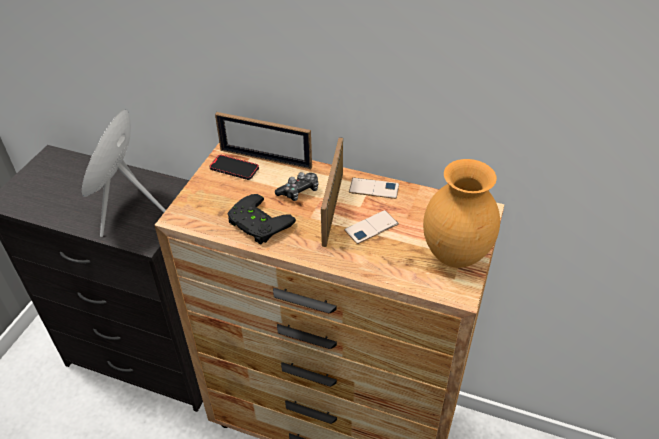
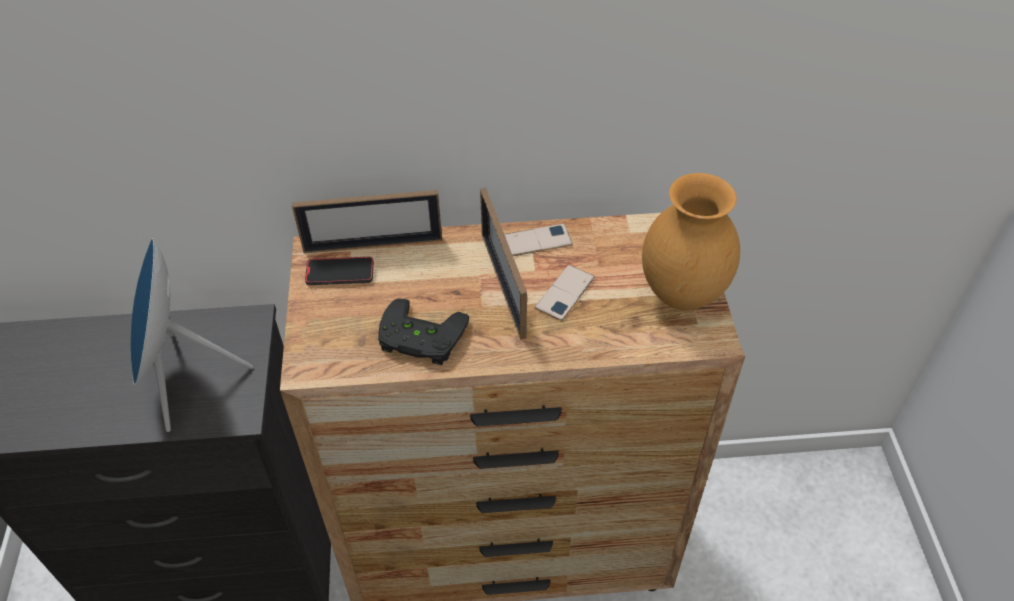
camera: 25 degrees left, 5 degrees up
(299, 191) = (446, 276): game controller -> none

